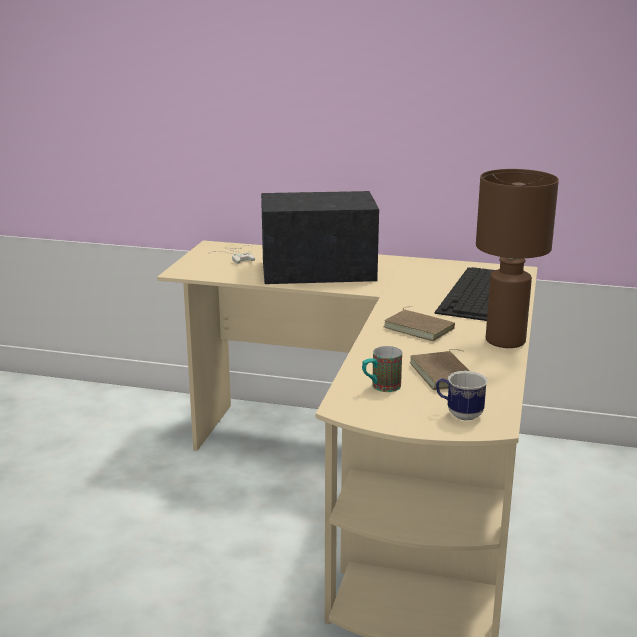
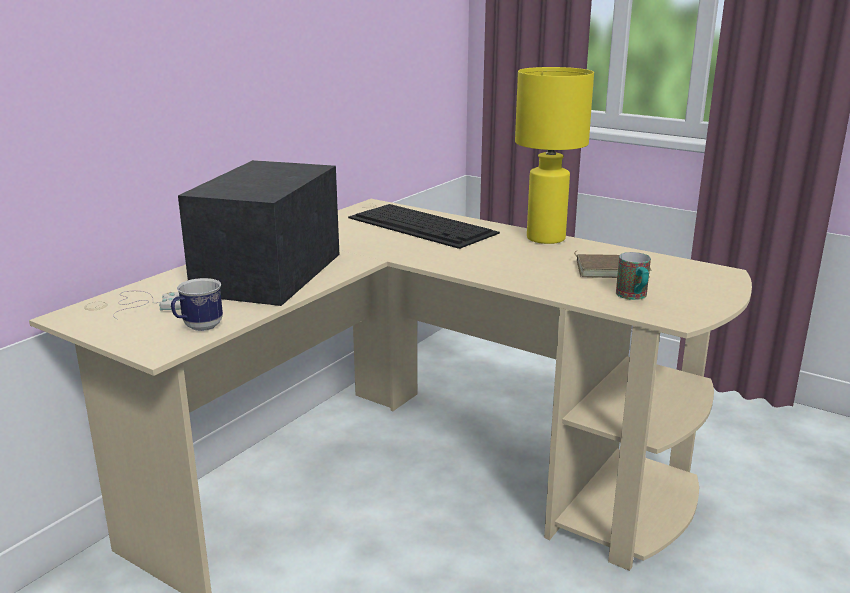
camera: 70 degrees left, 0 degrees up
(420, 328) = (492, 260): brown book -> none
(459, 414) = (700, 279): mug -> mug (198, 328)
(506, 341) = (546, 238): brown table lamp -> yellow table lamp

